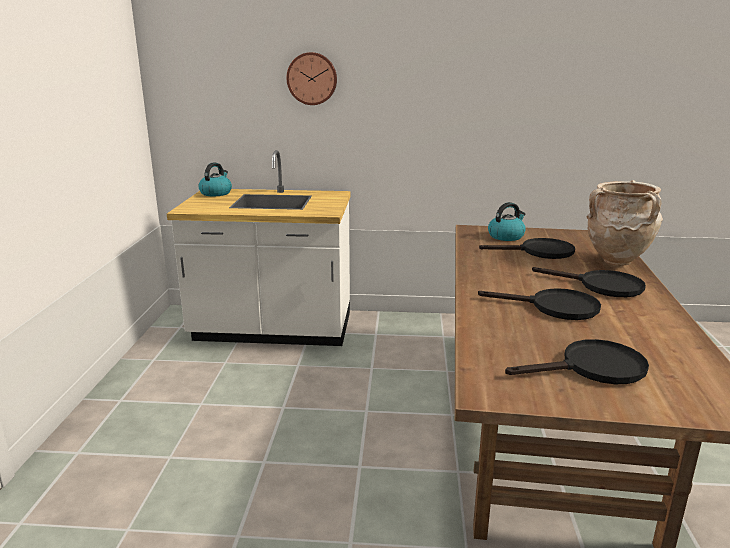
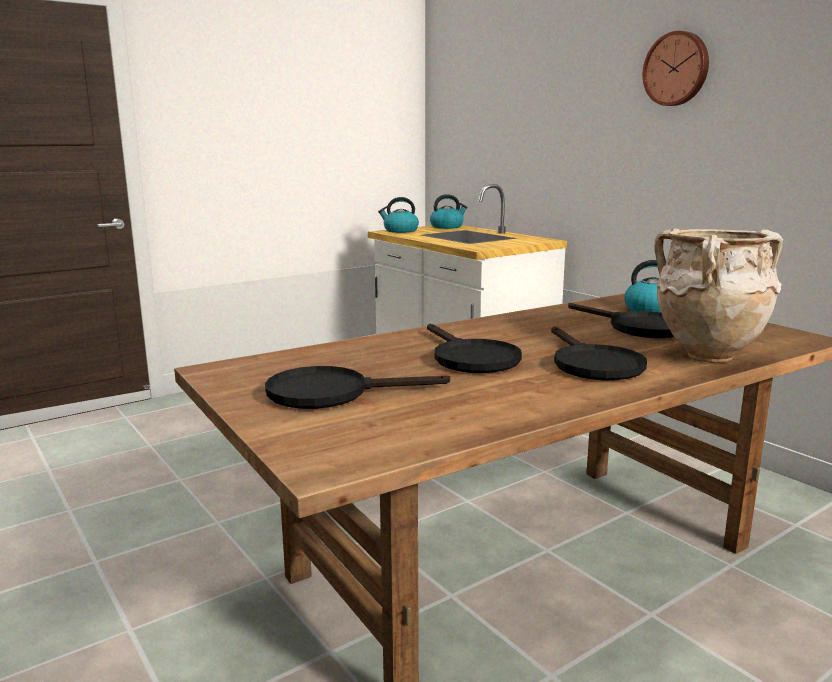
camera: 50 degrees right, 5 degrees down
(195, 206) = (400, 231): none -> kettle
(312, 78) = (545, 105): wall clock -> wall clock (677, 69)
(593, 368) = (332, 393): black frying pan -> black frying pan turned 135 degrees clockwise

